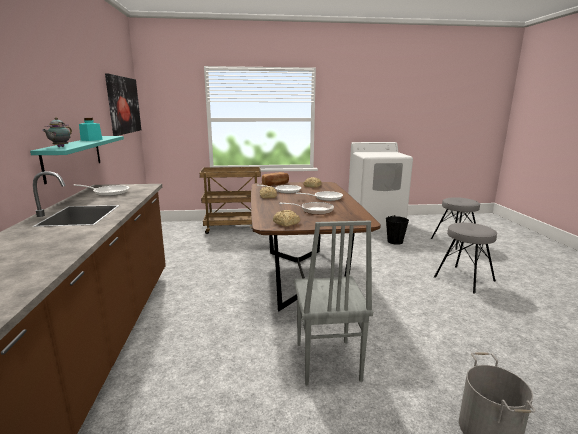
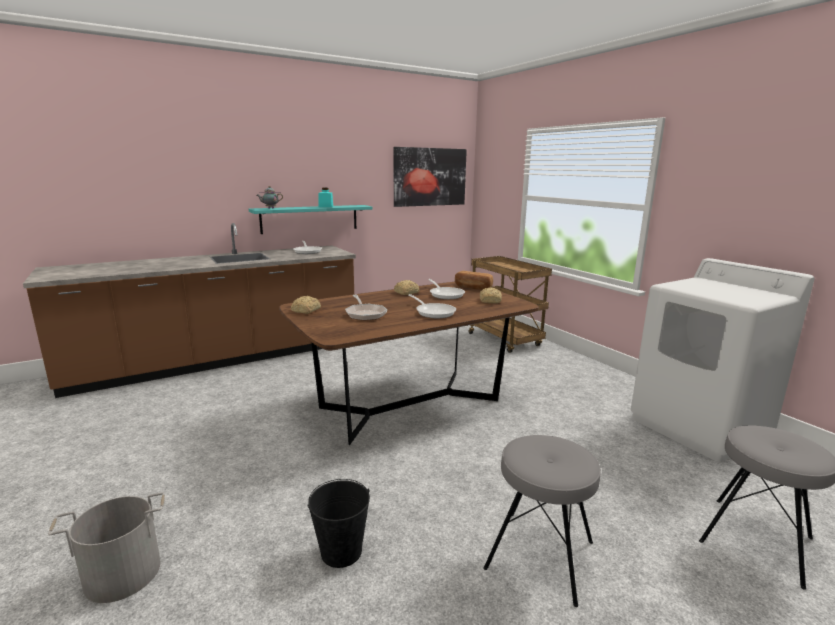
camera: 65 degrees right, 0 degrees up
(326, 362) = (234, 451): grey chair -> none
(395, 241) = (631, 458): black bucket -> black bucket (341, 551)

